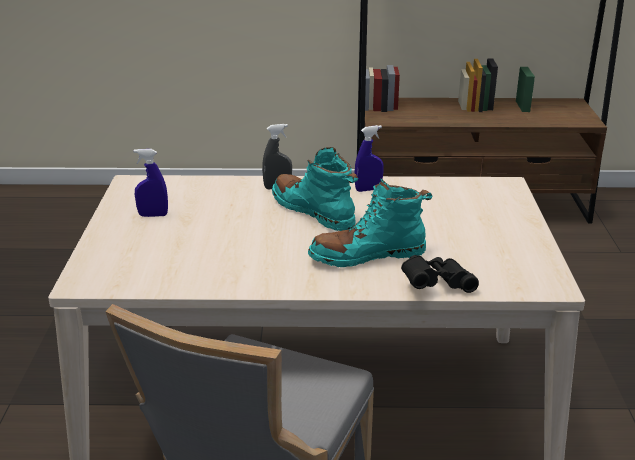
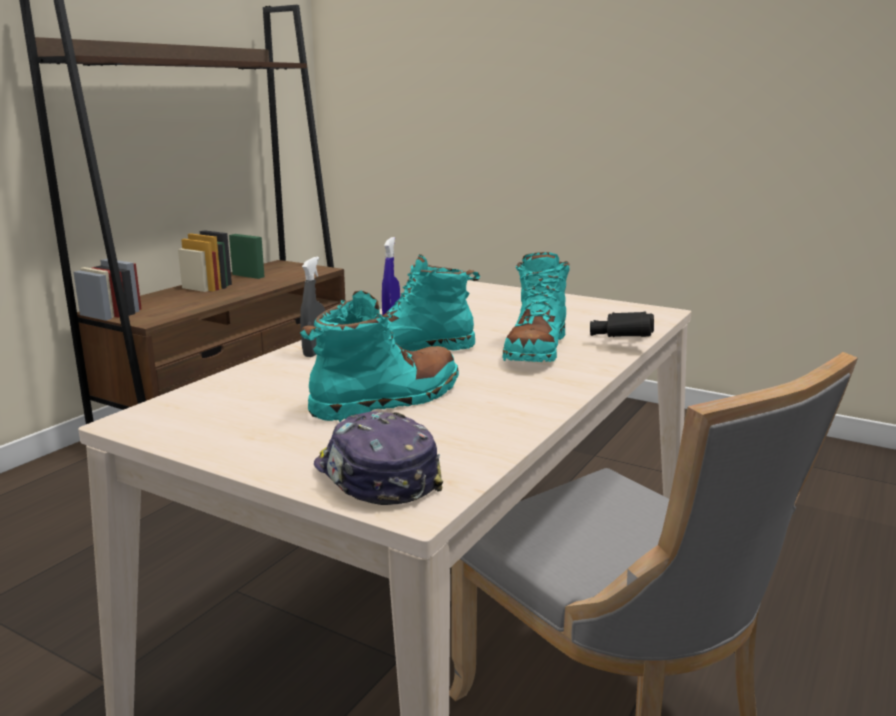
camera: 60 degrees left, 10 degrees down
(107, 264) = (375, 478): none -> cap
(153, 215) = (269, 425): blue spray bottle -> none
(218, 233) = (387, 400): none -> turquoise boot

